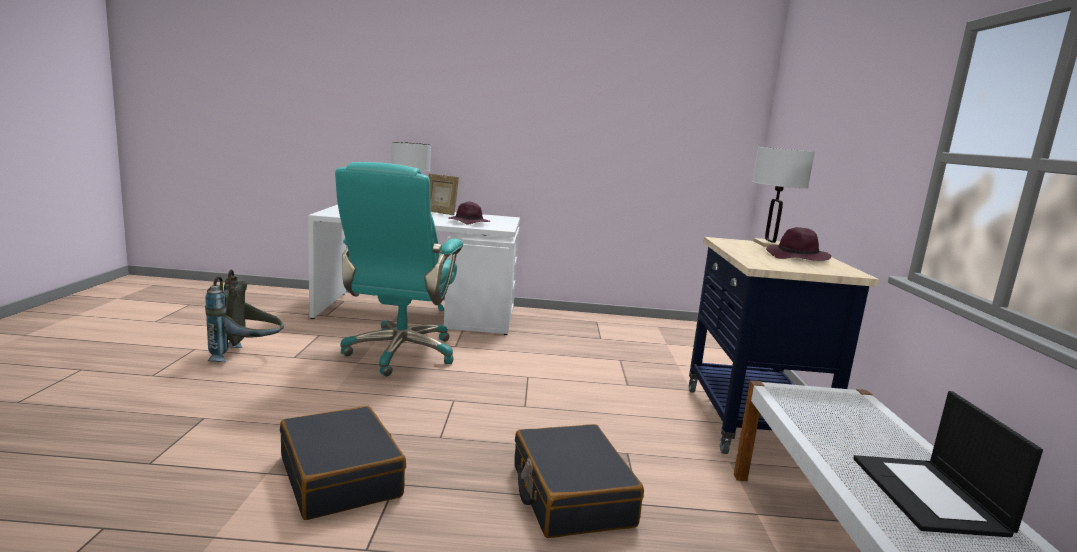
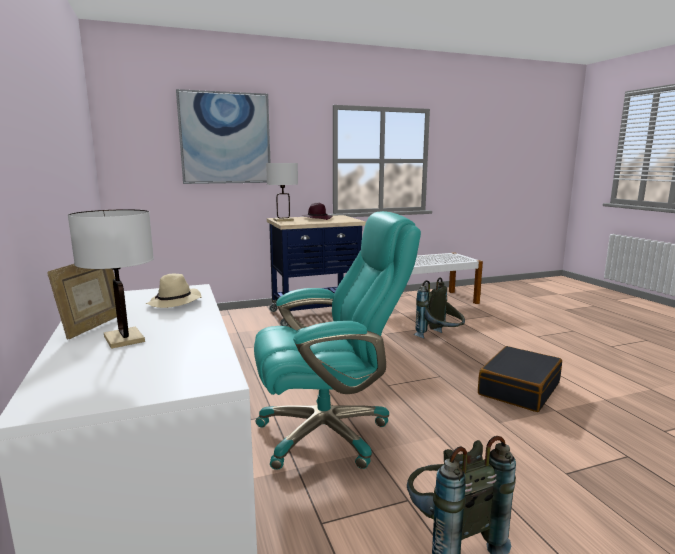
camera: 110 degrees left, 0 degrees up
(468, 223) = (175, 302): purple hat -> beige hat
(570, 495) = (440, 339): black suitcase -> grey backpack
(834, 113) = (225, 138): none -> picture
(930, 496) = (435, 258): laptop -> none

